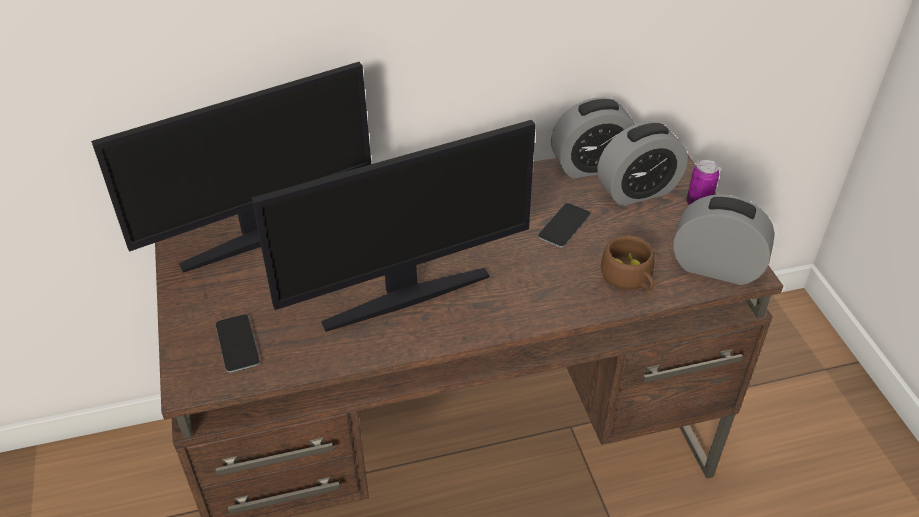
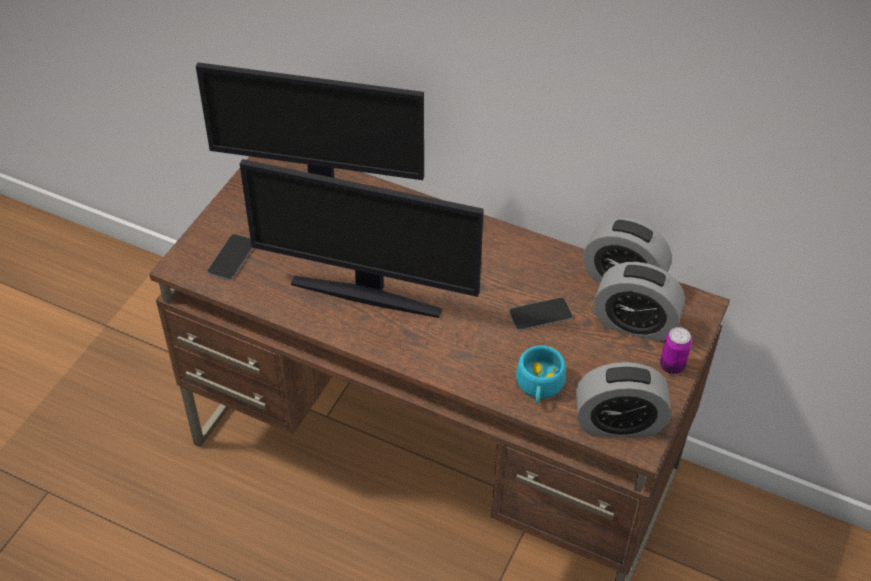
camera: 40 degrees right, 5 degrees up
(629, 278) = (539, 386): brown cup -> turquoise cup
(716, 267) = (618, 423): alarm clock -> alarm clock turned 120 degrees clockwise

